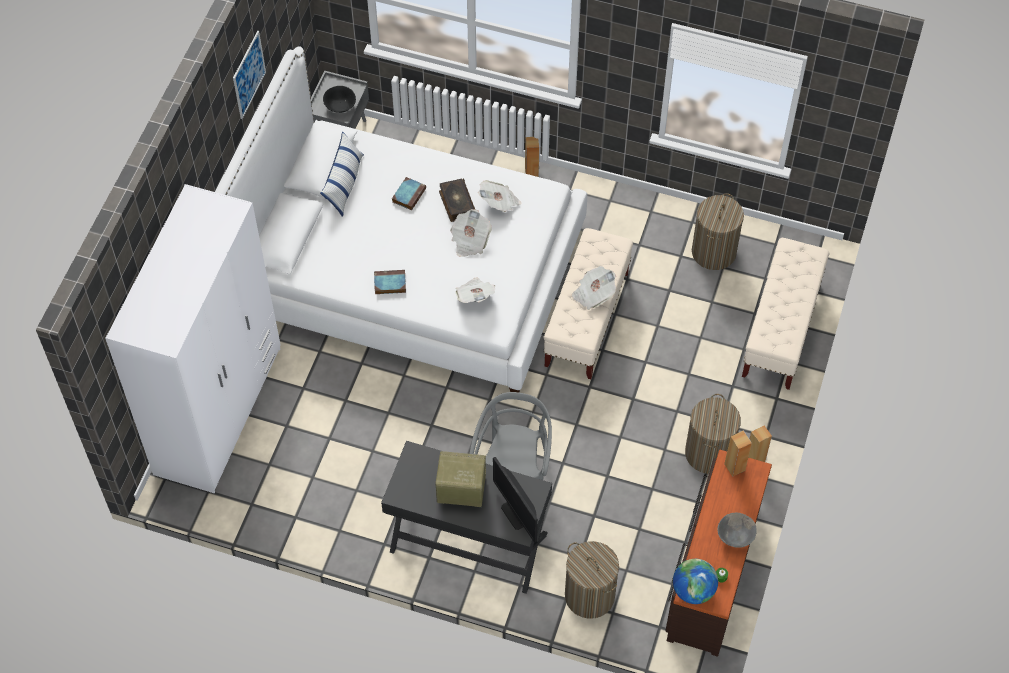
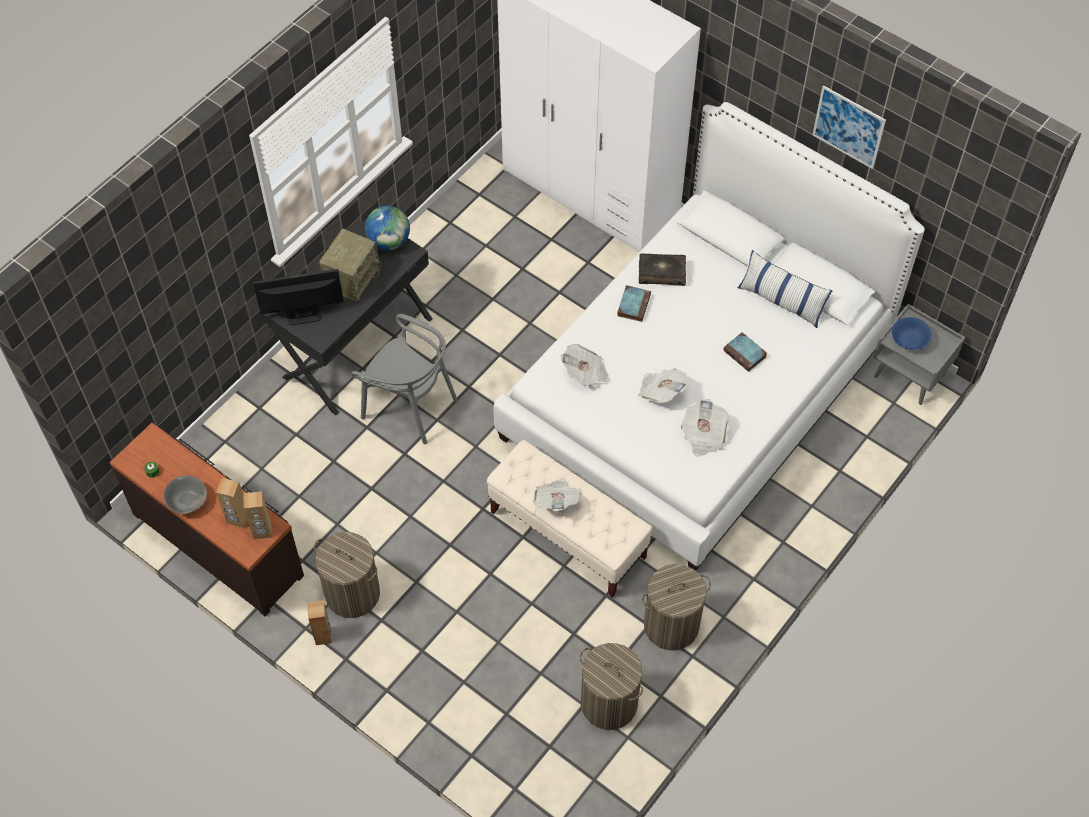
camera: 110 degrees right, 0 degrees up
(339, 106) = (909, 340): black bowl -> blue bowl
(456, 203) = (717, 394): book -> book (661, 273)
(532, 172) = (792, 548): brown speaker -> brown speaker (238, 519)
(589, 595) = (252, 428): laundry basket -> laundry basket (671, 625)
(693, 590) = (152, 442): globe -> globe (389, 241)
(781, 330) = (472, 733): beige bench -> none

